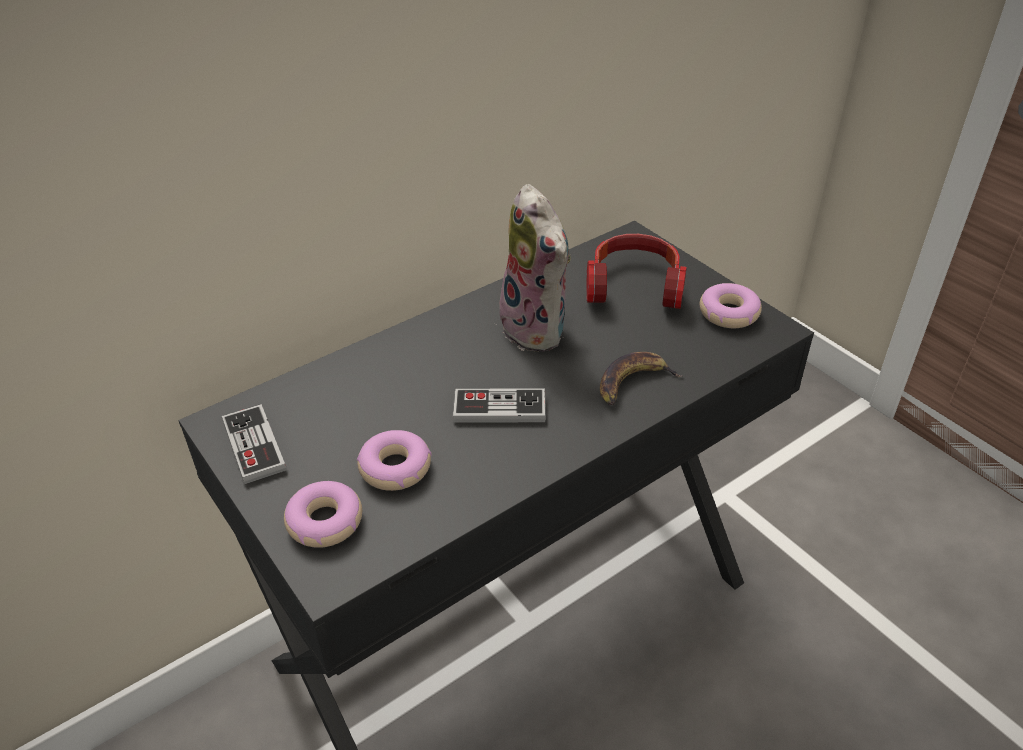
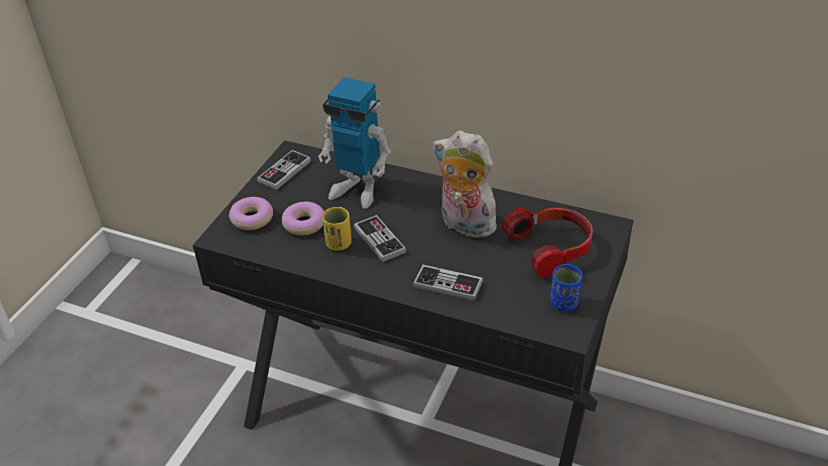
camera: 60 degrees right, 0 degrees up
(377, 389) = (357, 189): none -> toy robot
(472, 449) = (339, 244): none -> yellow cup
(538, 329) = (464, 225): plush toy -> plush toy turned 90 degrees clockwise
(633, 383) = (448, 284): banana -> game controller
(728, 313) = (564, 303): donut -> blue cup

